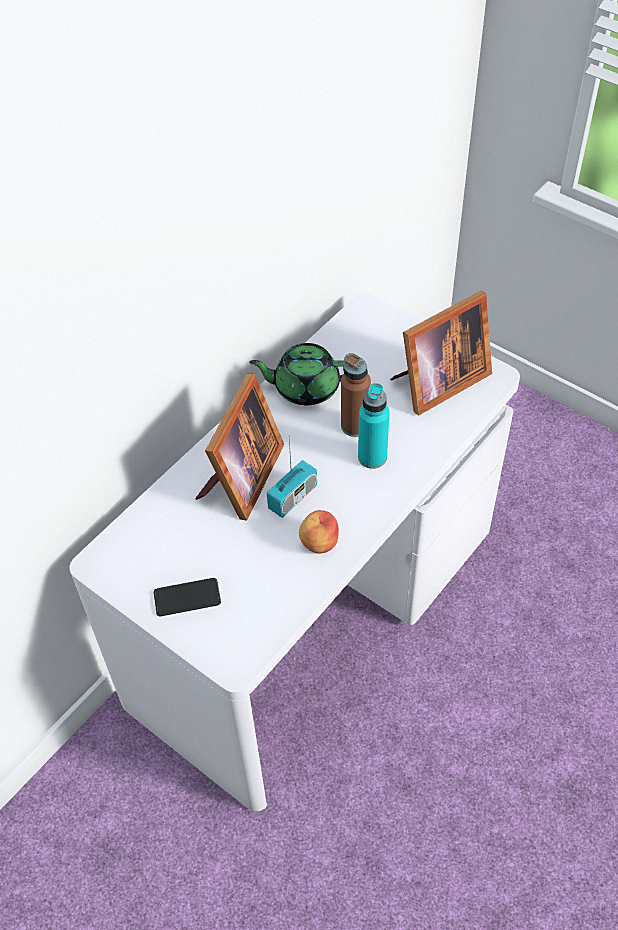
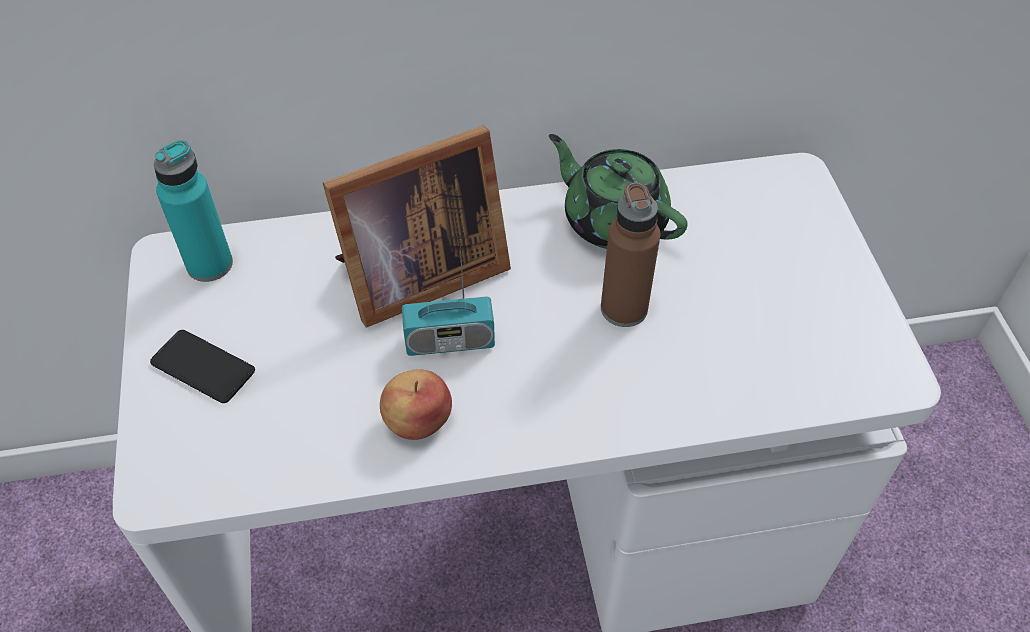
camera: 40 degrees right, 0 degrees up
(372, 457) = (603, 364): turquoise bottle -> turquoise bottle (209, 264)
(436, 383) = (796, 329): picture frame -> none

